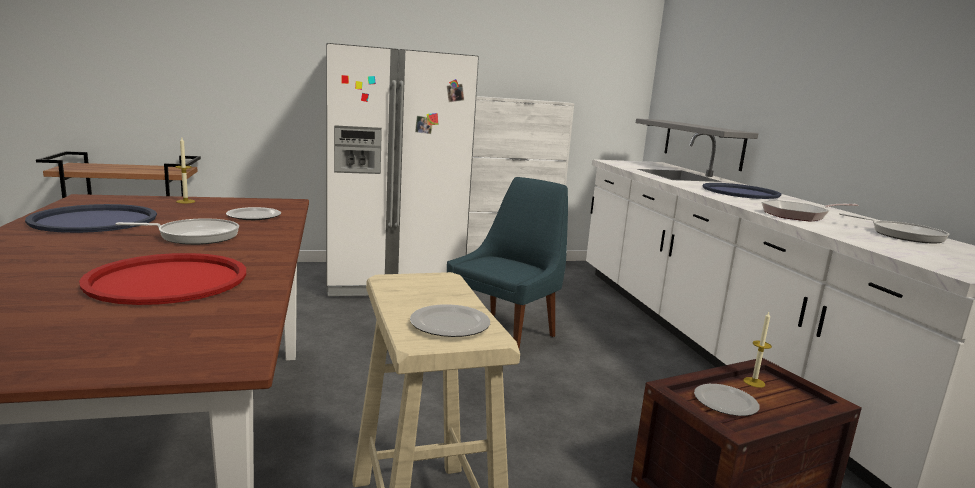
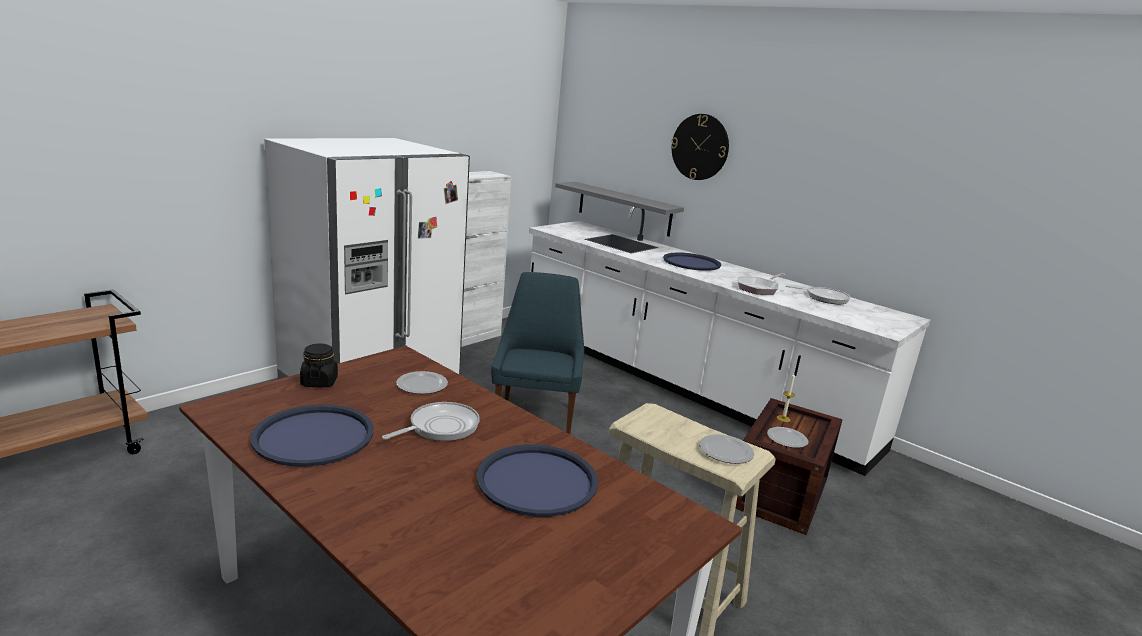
camera: 35 degrees left, 5 degrees up
(167, 280) = (537, 481): red tray -> blue tray
(185, 201) = (319, 382): candle -> black jar
(779, 55) = (700, 147): none -> wall clock

